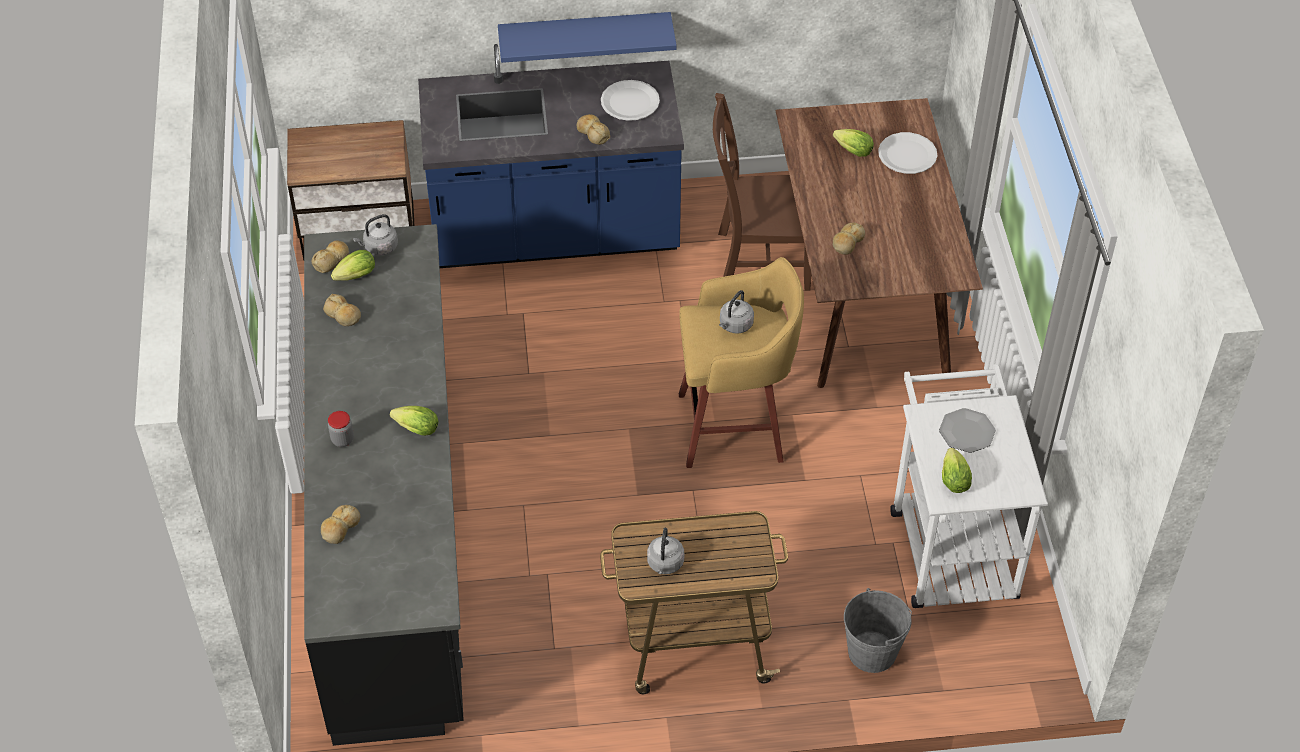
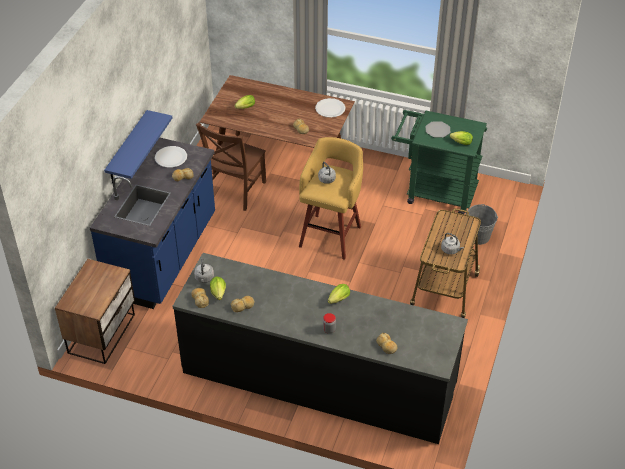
camera: 65 degrees left, 5 degrees down
(907, 155) = (260, 93): white plate -> white plate (330, 108)
(950, 542) = (434, 192): white cart -> green cart

